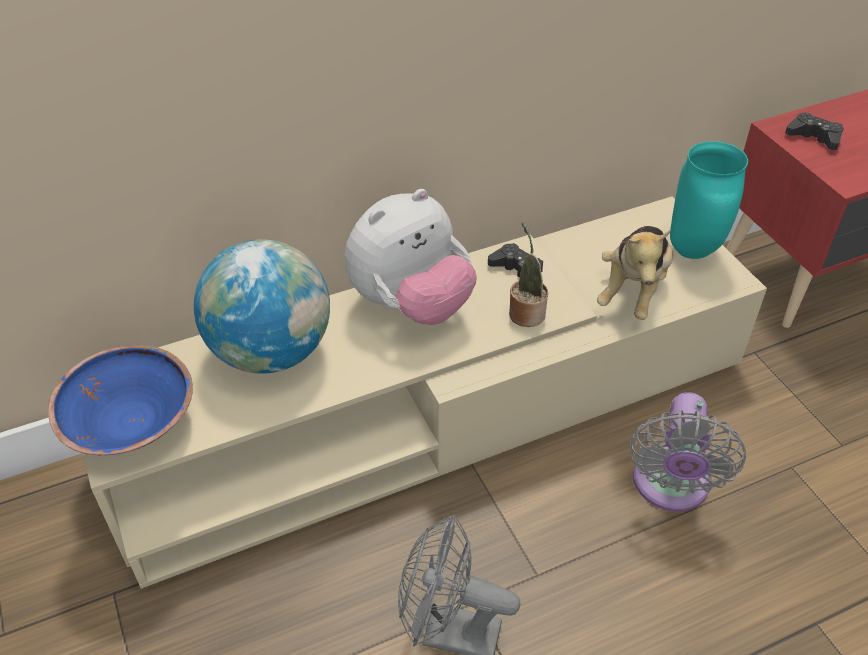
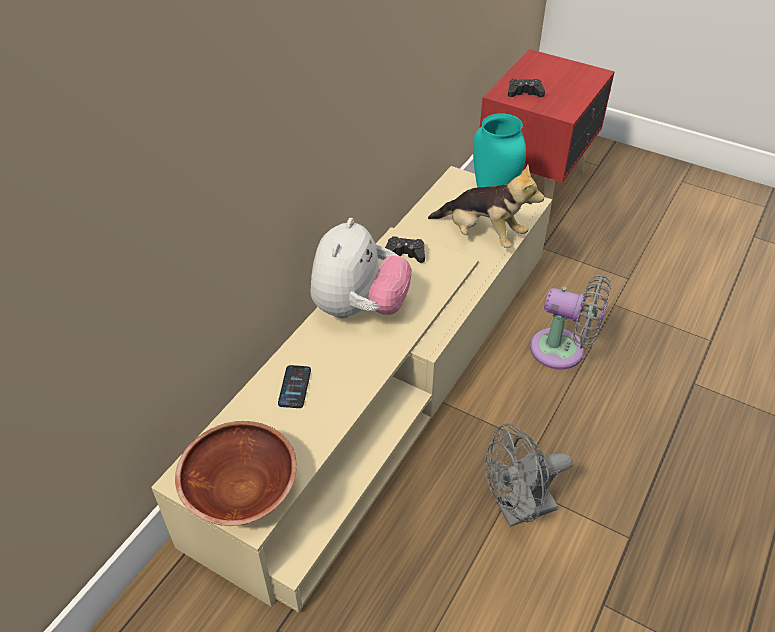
camera: 35 degrees left, 0 degrees up
(130, 423) = (241, 489): blue bowl -> brown bowl
(271, 352) = (294, 387): globe -> phone
(525, 312) = (435, 278): potted plant -> none
(633, 290) = (482, 235): plush toy -> plush toy turned 45 degrees counterclockwise
(670, 487) = (563, 351): grey fan -> grey fan turned 45 degrees counterclockwise

